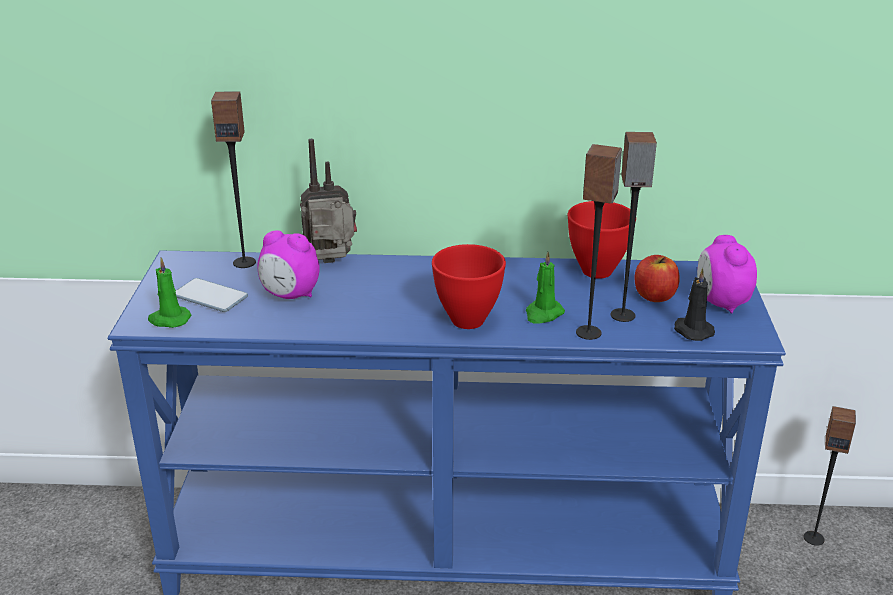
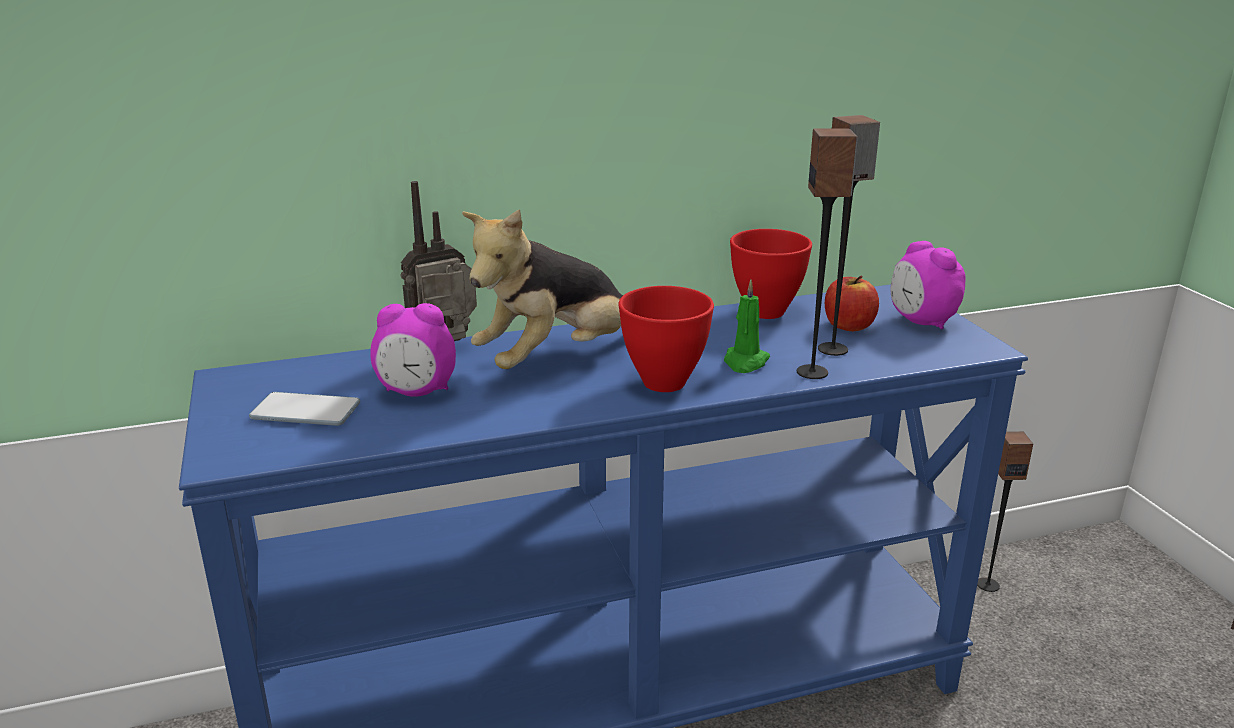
camera: 20 degrees left, 5 degrees down
(169, 319) = (262, 448): green candle -> none
(244, 262) = (327, 366): speaker -> none
(404, 286) = (557, 360): none -> plush toy
(692, 330) = (918, 352): black candle -> none

